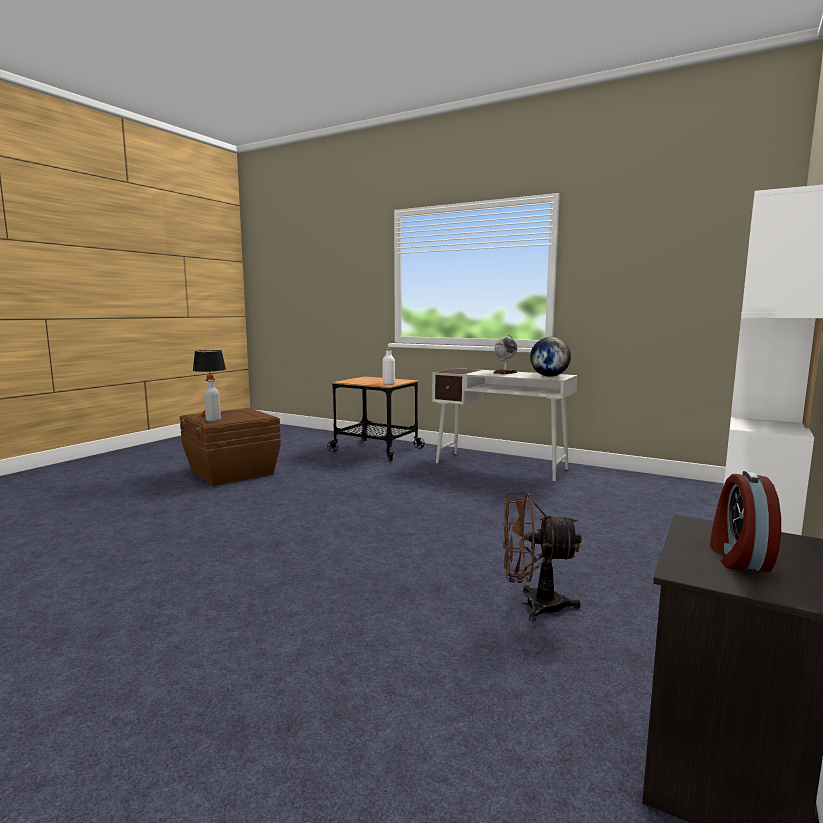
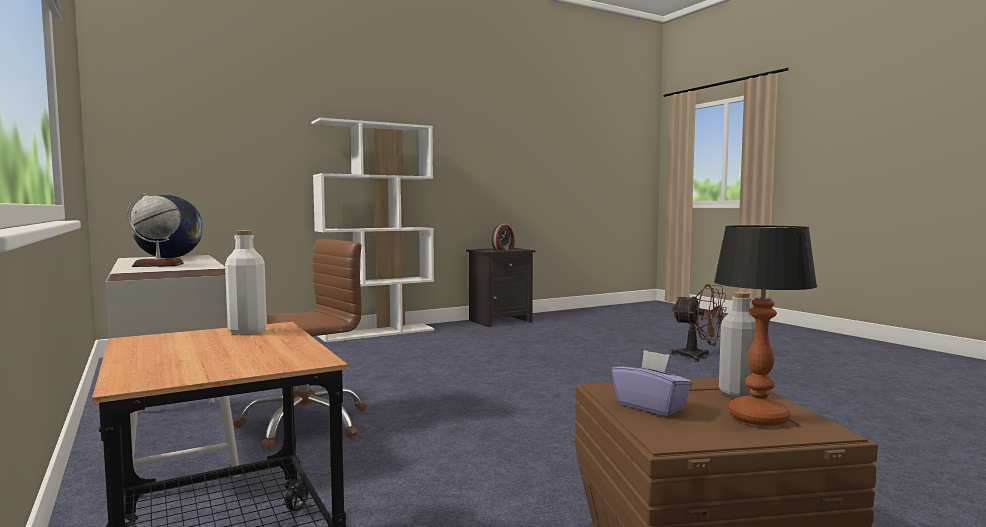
camera: 150 degrees left, 5 degrees down
(248, 414) = (651, 406): none -> purple tissue box
(465, 481) = (305, 424): none -> brown office chair
(533, 605) = (480, 345): brown fan -> brown fan (699, 357)

